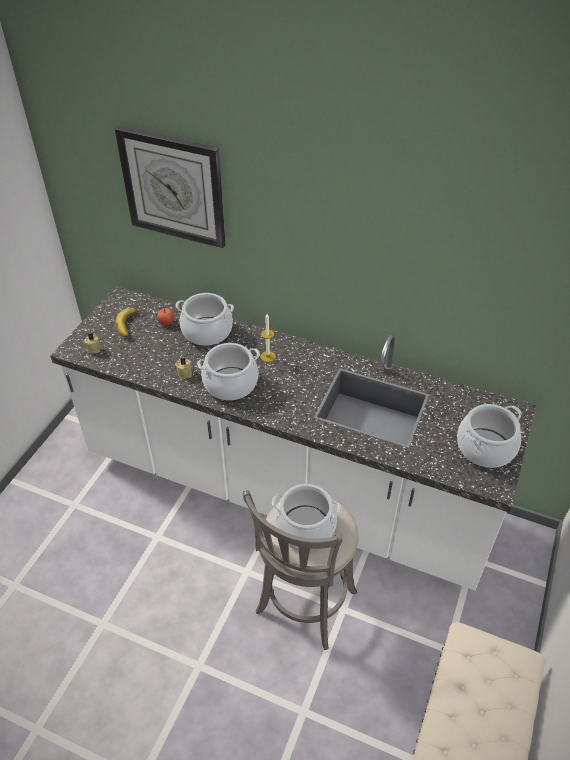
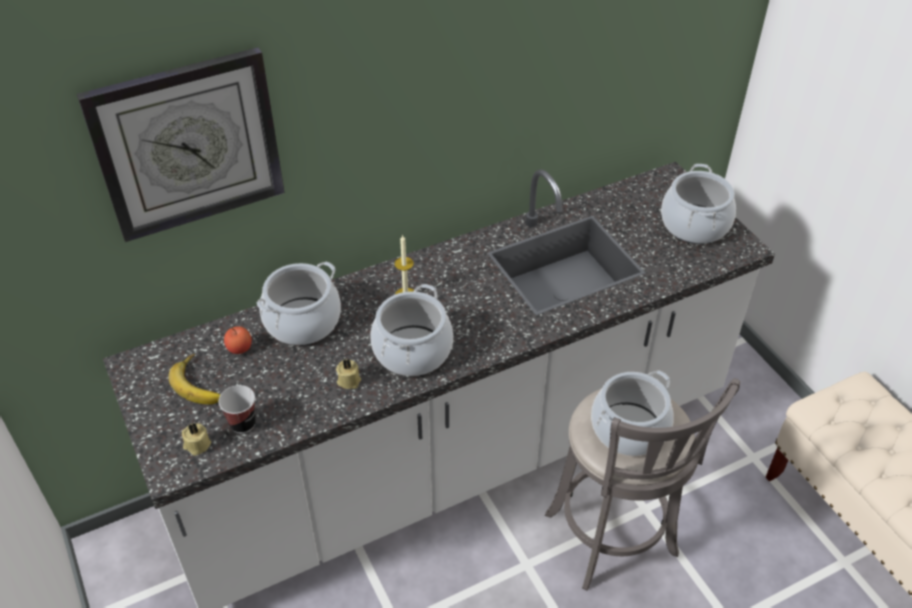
camera: 50 degrees left, 0 degrees up
(121, 354) = (243, 423): none -> cup

